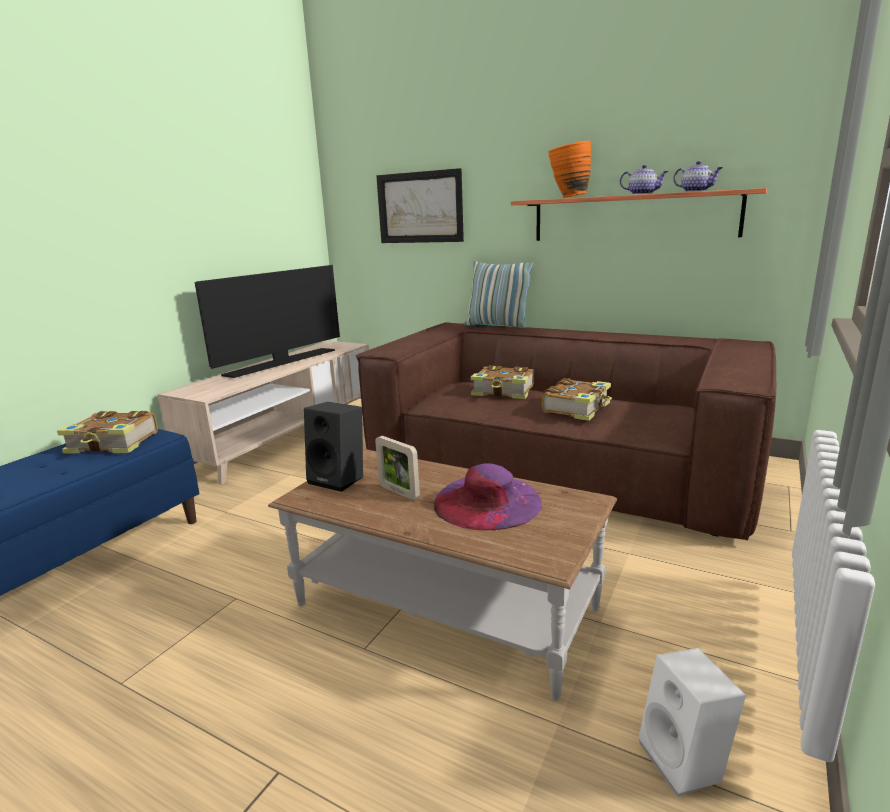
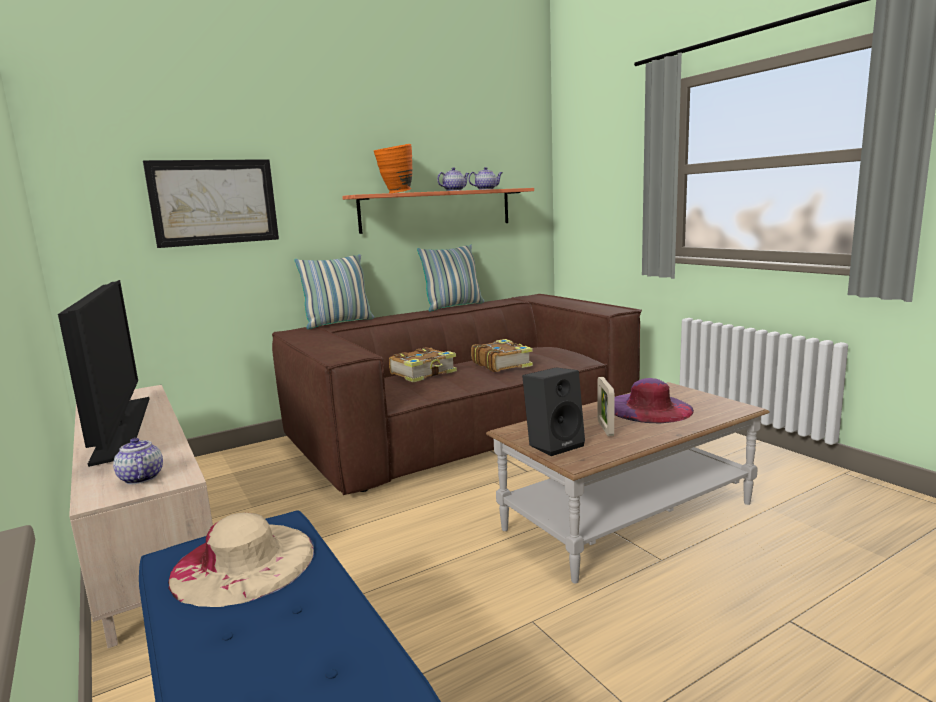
camera: 60 degrees left, 5 degrees down
(113, 444) = (243, 563): book -> beige hat
(207, 389) = (140, 478): none -> teapot
(399, 492) = (605, 428): picture frame -> picture frame turned 105 degrees clockwise
(625, 333) = (453, 306): none -> pillow
(686, 762) = (806, 485): white speaker -> none

